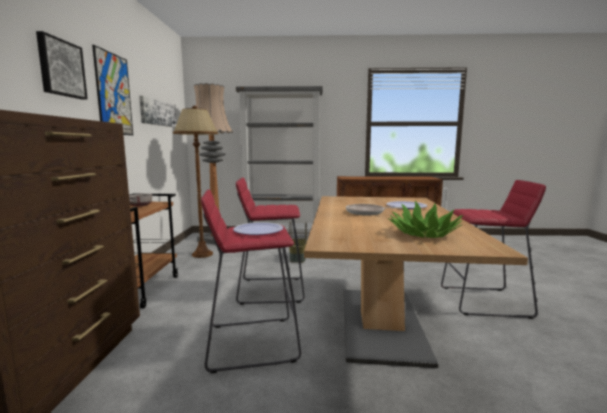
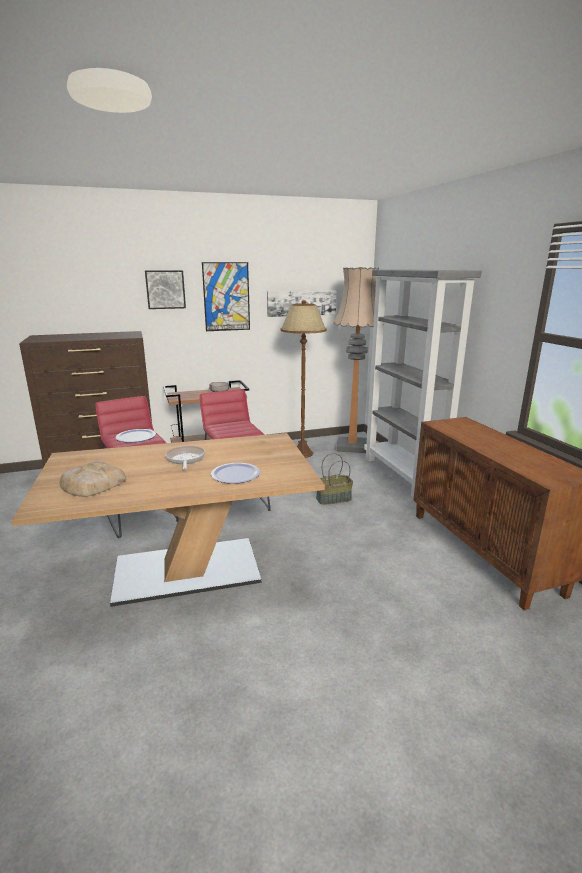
camera: 70 degrees right, 10 degrees up
(424, 234) = (92, 484): potted plant -> bread
(485, 302) = (271, 654): red stool -> none

